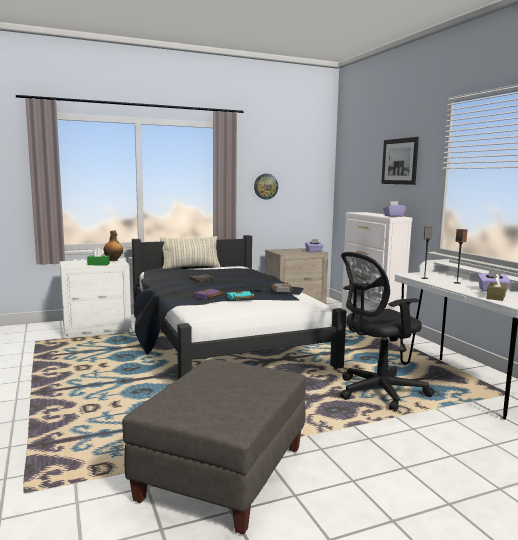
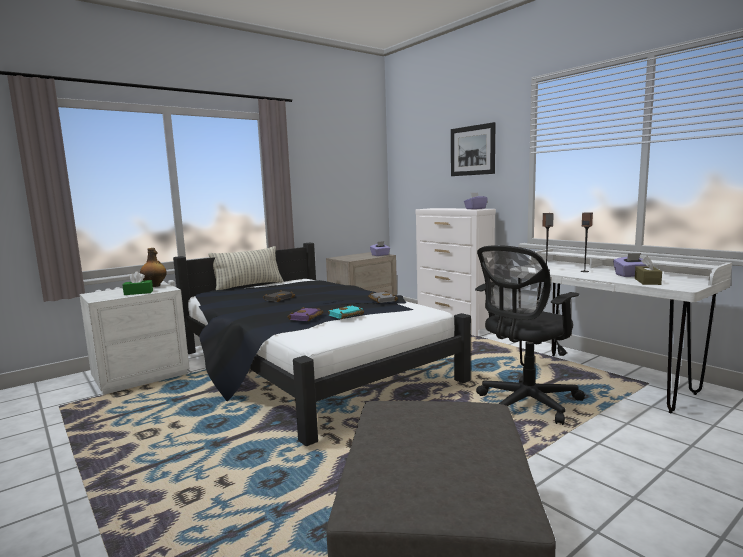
camera: 15 degrees left, 0 degrees up
(265, 186) = (320, 186): wall clock -> none

